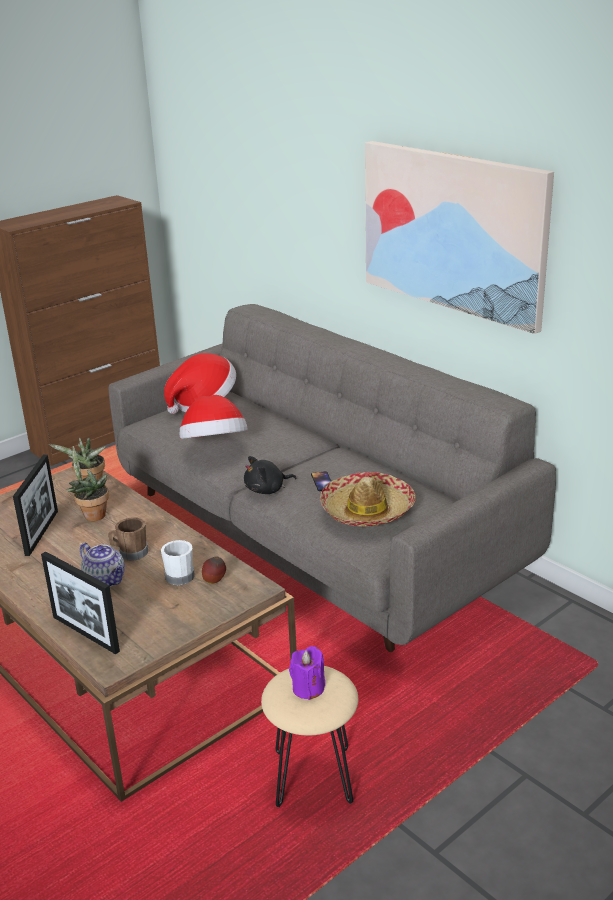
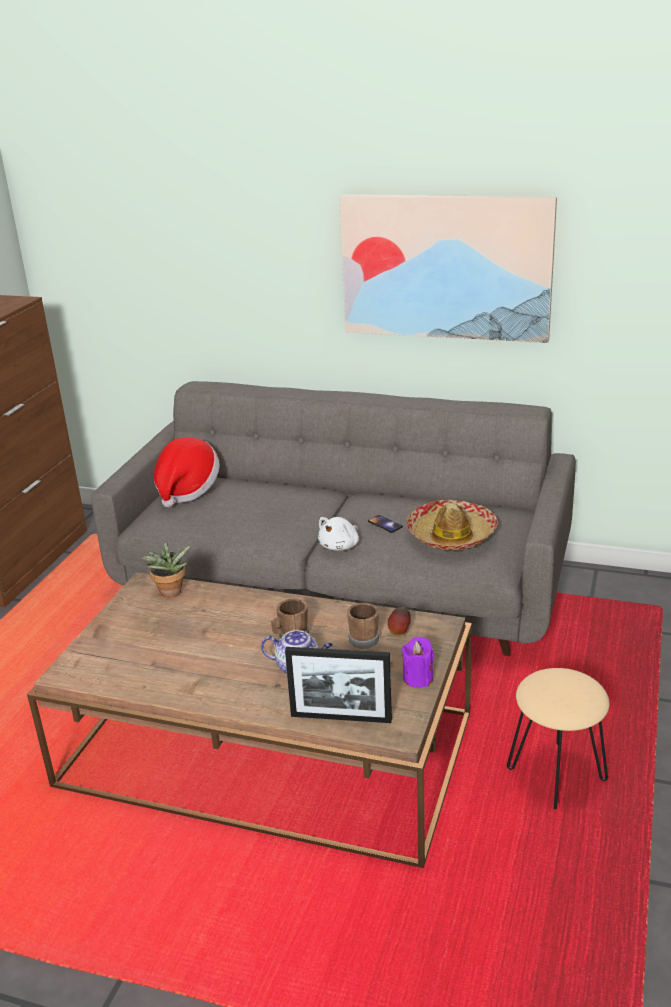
camera: 30 degrees left, 0 degrees up
(42, 532) = (177, 649): picture frame -> none
(92, 515) = (208, 617): potted plant -> none
(180, 574) = (362, 638): white mug -> brown mug
(214, 446) = (249, 524): hat -> none
(267, 490) = (340, 546): black plush toy -> white plush toy
(308, 688) = (560, 689): purple candle -> purple candle (418, 678)

